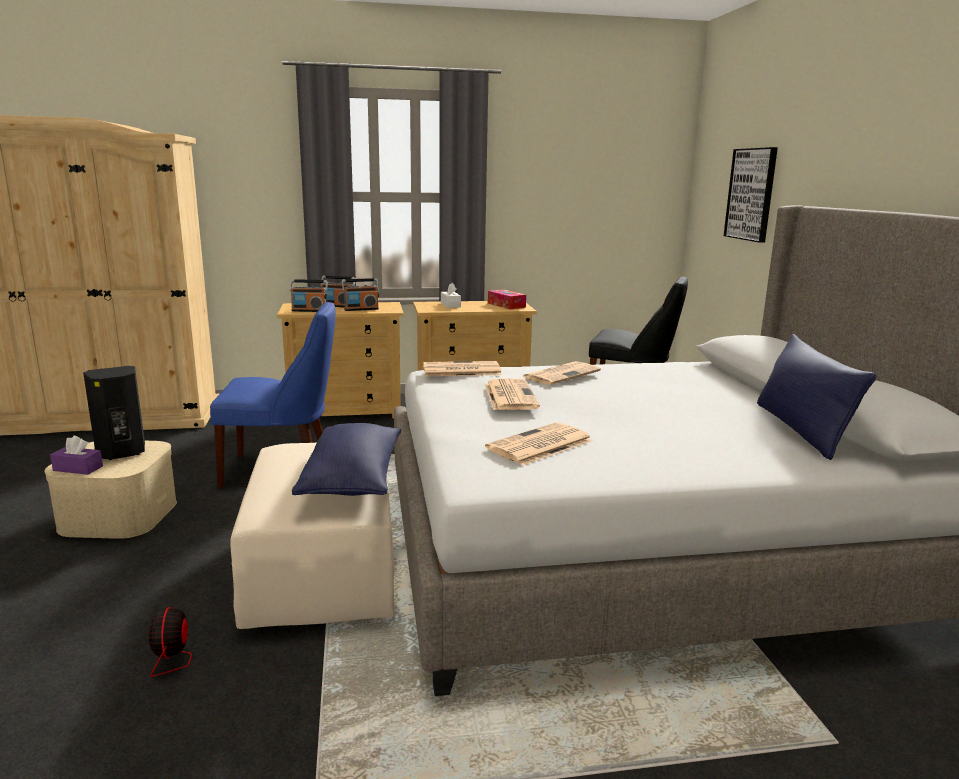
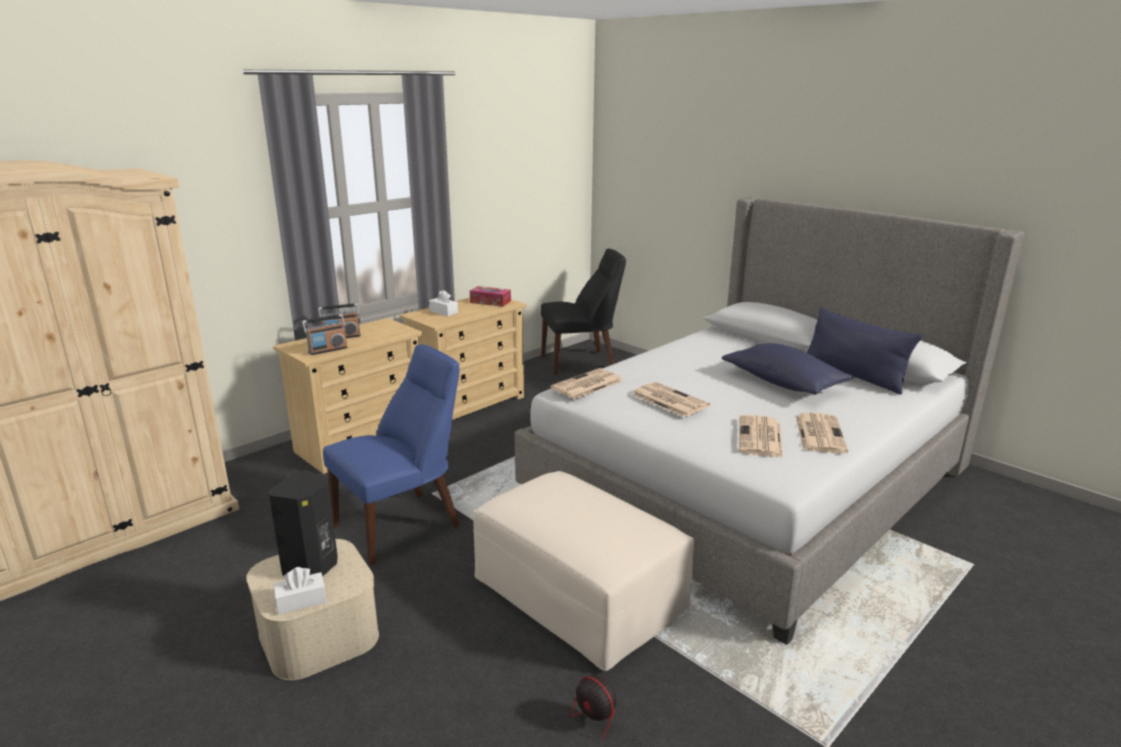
camera: 35 degrees left, 5 degrees up
(78, 468) = (301, 601): purple tissue box -> white tissue box
(353, 480) = (617, 510): blue pillow -> blue pillow (783, 383)
(361, 309) = (374, 336): radio -> none
(561, 374) = (659, 368): newspaper -> newspaper (819, 433)
(751, 194) = (676, 180): picture -> none

